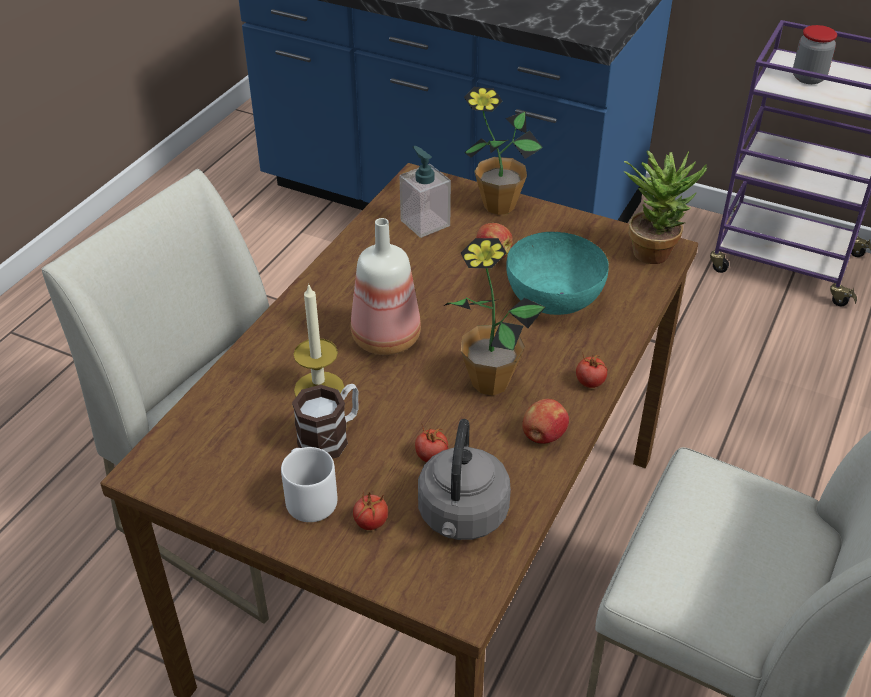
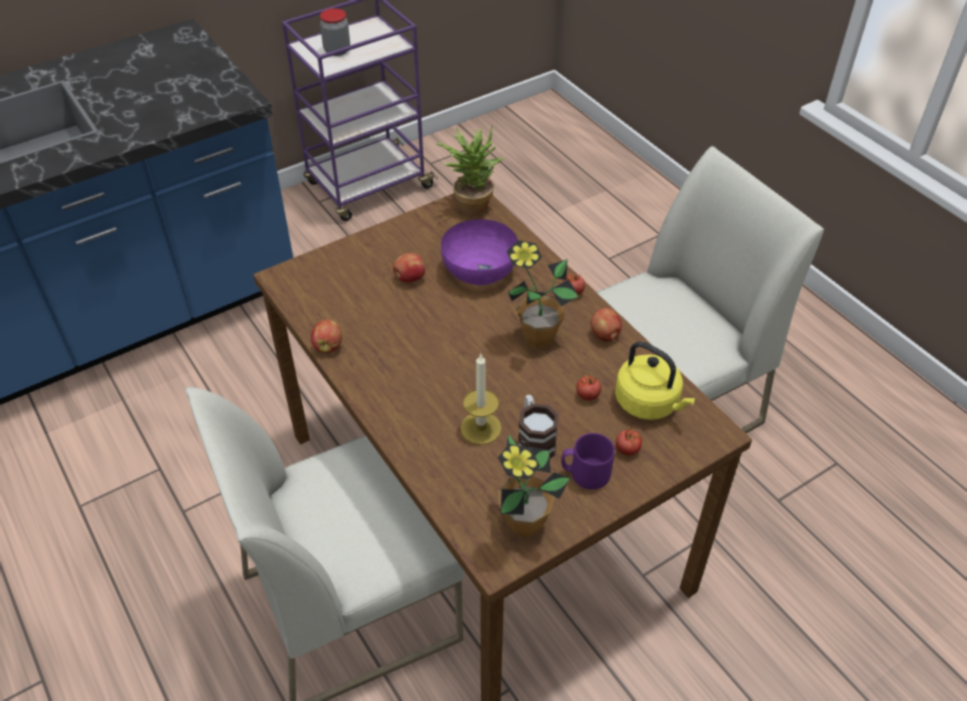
camera: 60 degrees left, 5 degrees up
(309, 498) = (585, 474): white mug -> purple mug
(352, 243) = (328, 346): none -> apple
(387, 340) = (456, 370): bottle -> none
(425, 223) = (340, 296): soap dispenser -> none
(462, 517) = (649, 403): grey kettle -> yellow kettle
(499, 206) = (356, 250): potted plant -> potted plant (524, 523)
(555, 297) = (479, 269): turquoise bowl -> purple bowl

